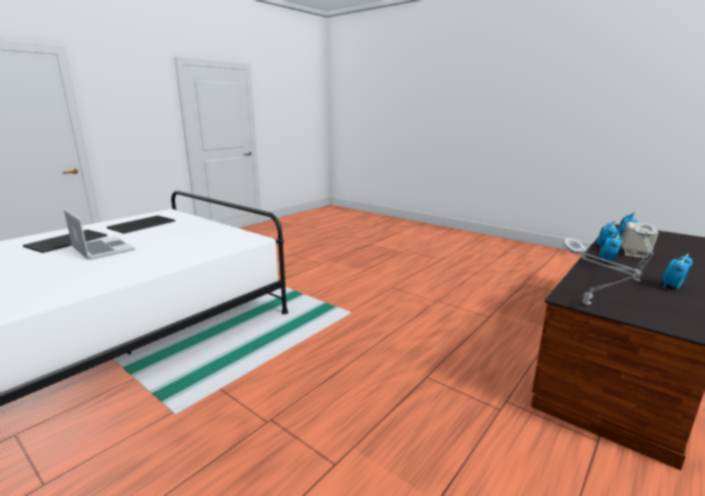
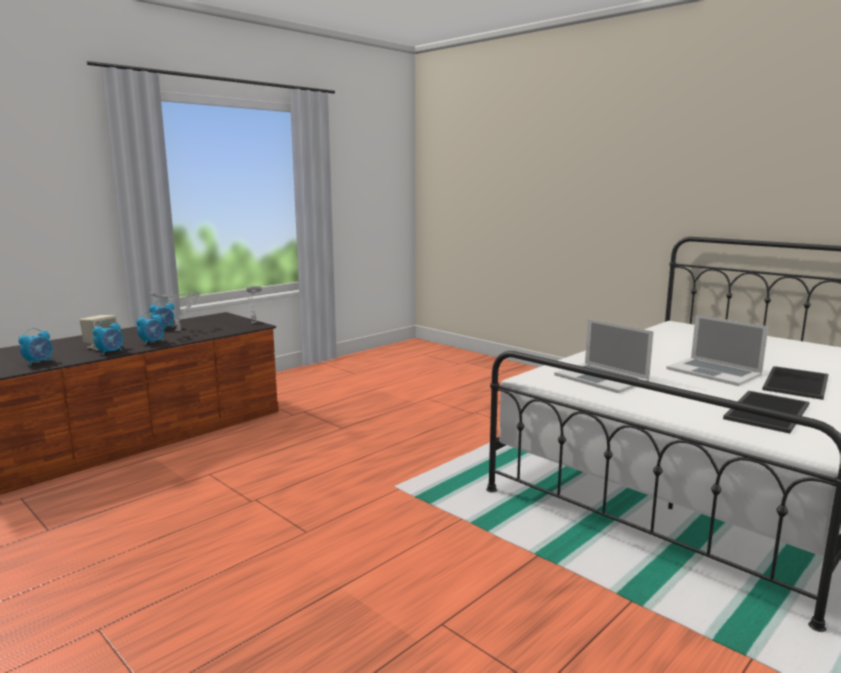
camera: 175 degrees left, 5 degrees down
(201, 241) = (601, 378): none -> laptop

